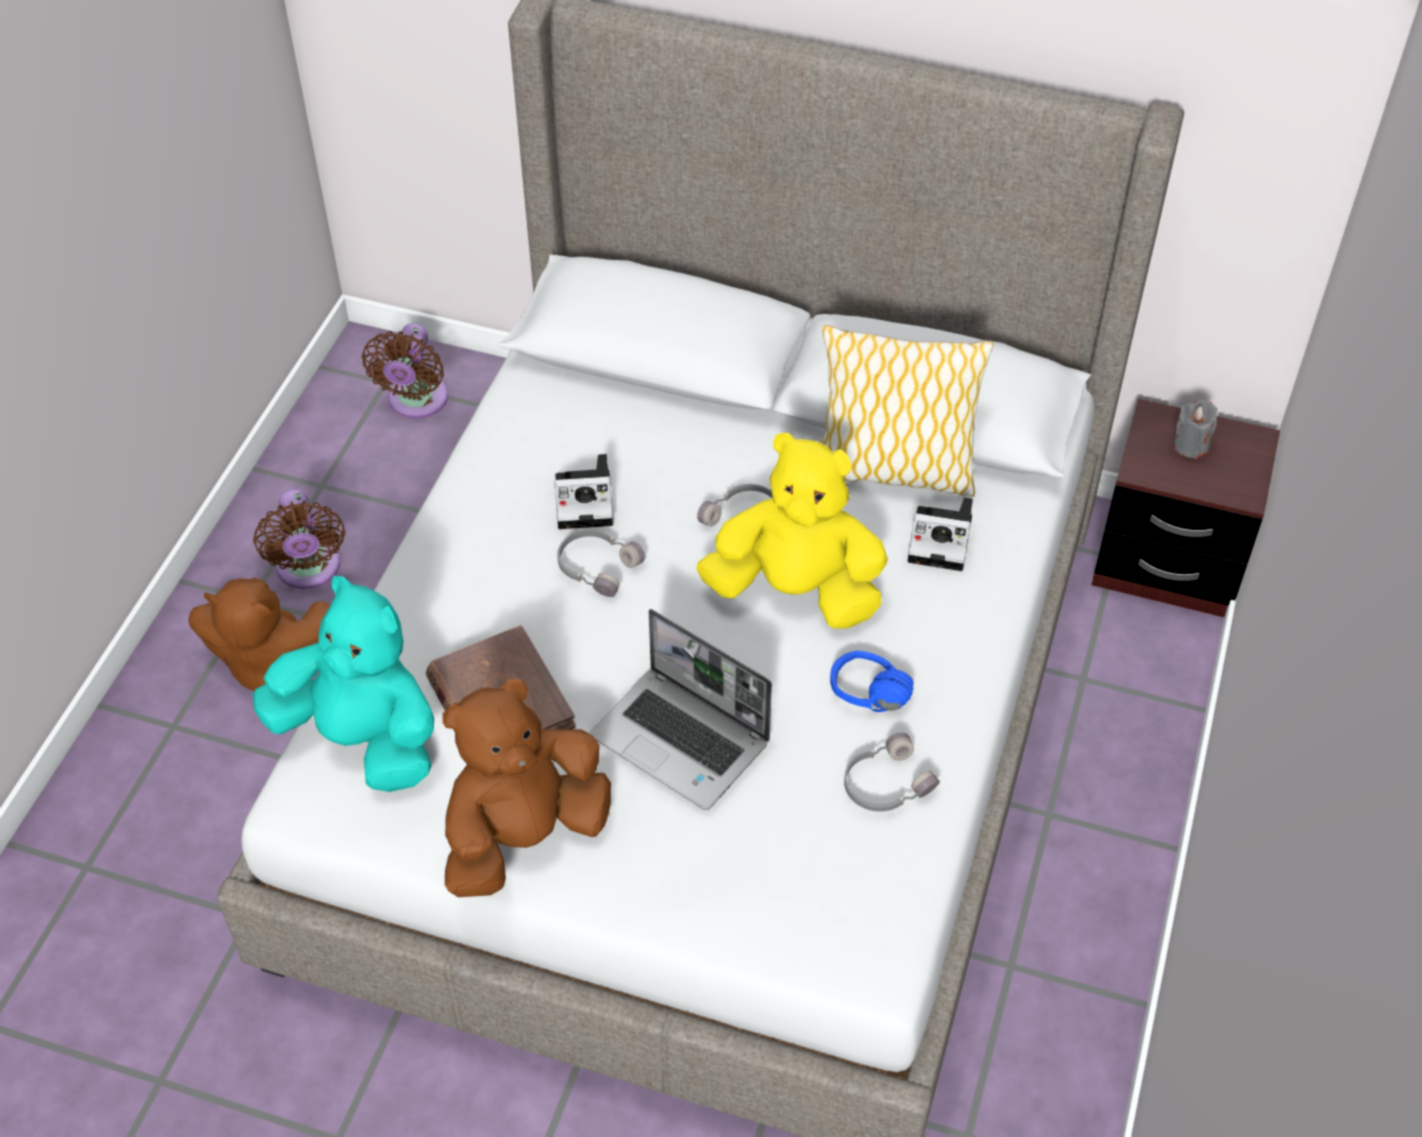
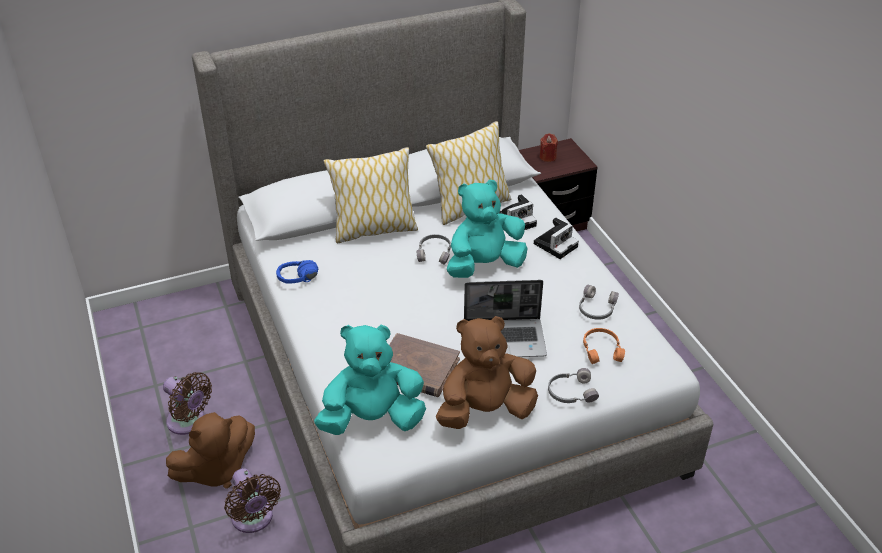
camera: 40 degrees left, 10 degrees down
(416, 402) = (166, 327): brown fan -> brown fan (253, 519)
(524, 836) = (485, 411): brown plush toy -> brown plush toy turned 60 degrees clockwise
(587, 501) = (360, 280): camera -> camera (556, 244)
(597, 567) = (395, 300): grey headphones -> grey headphones (571, 392)
(700, 424) = (374, 230): none -> pillow
(796, 591) = (484, 265): yellow plush toy -> turquoise plush toy
(808, 861) = (602, 350): none -> orange headphones
(865, 702) = (556, 287): blue headphones -> blue headphones (299, 282)
(1191, 445) = (547, 157): grey candle -> red candle

